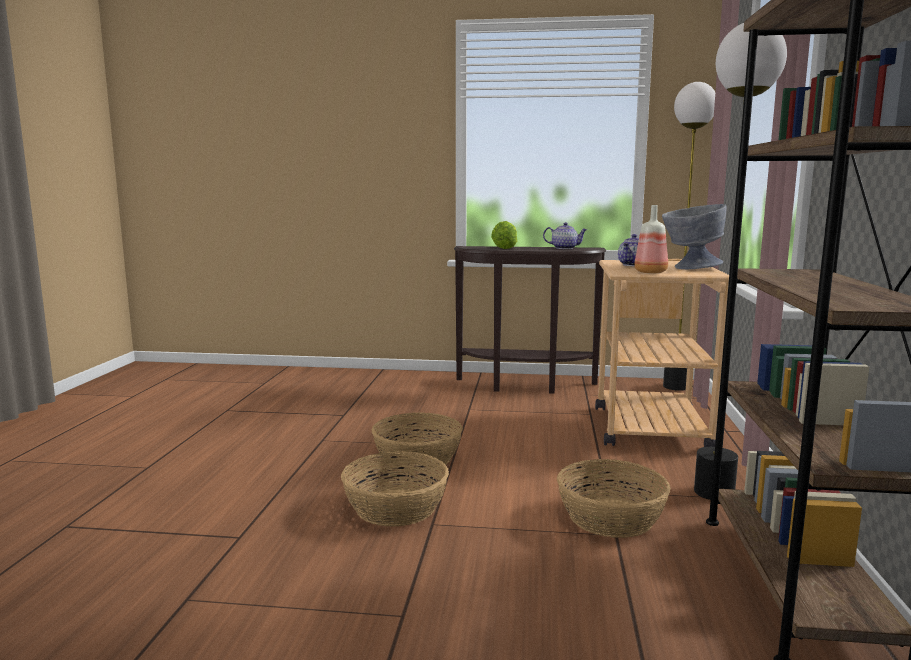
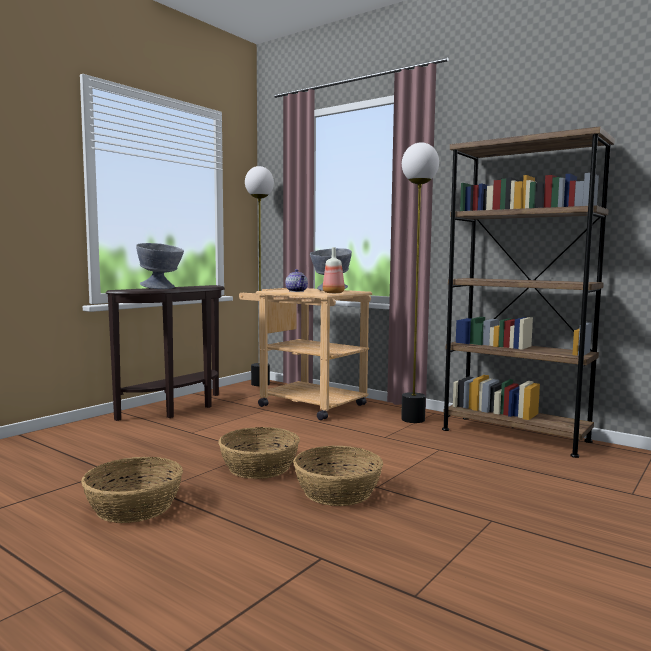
camera: 60 degrees left, 5 degrees down
(505, 248) = (161, 288): lettuce -> grey bowl
(564, 248) = (199, 286): teapot -> none
(611, 517) = (418, 445): basket -> basket (135, 506)

